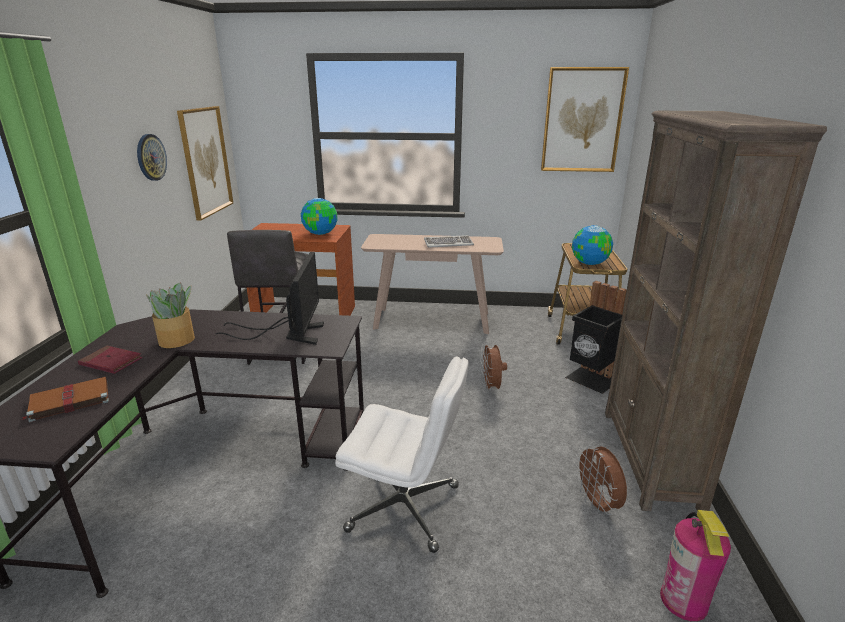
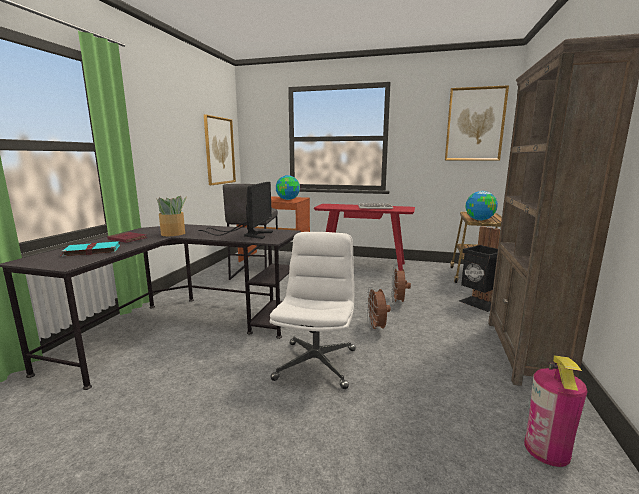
camera: 10 degrees right, 10 degrees down
(68, 401) = (91, 251): brown book -> turquoise book
(151, 157) = (182, 137): wall clock -> none
(405, 508) = (316, 363): white office chair -> white office chair turned 105 degrees counterclockwise
(432, 320) = (362, 265): beige console table -> red console table
(597, 504) = (474, 377): brown fan -> brown fan (376, 329)

